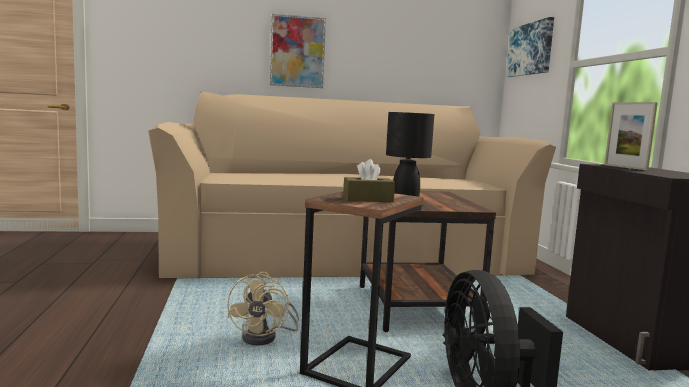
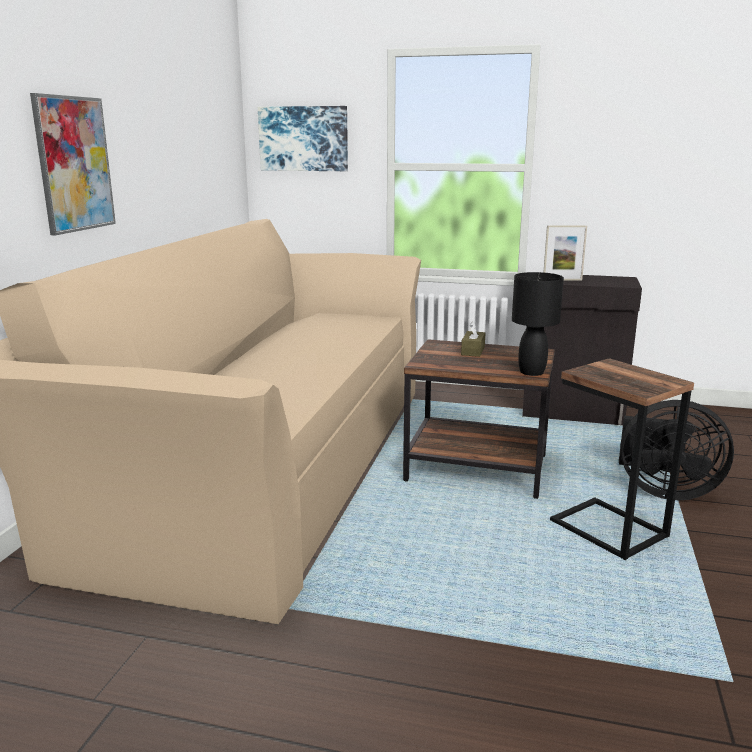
camera: 65 degrees left, 10 degrees up
(266, 337) = (534, 565): beige fan -> none
(368, 199) = (639, 377): brown tissue box -> brown tissue box (473, 351)

